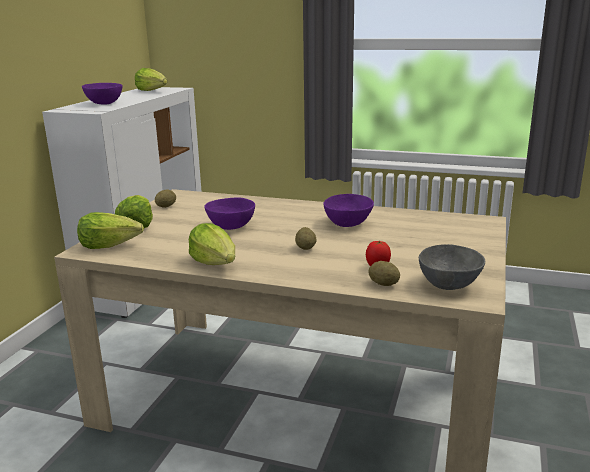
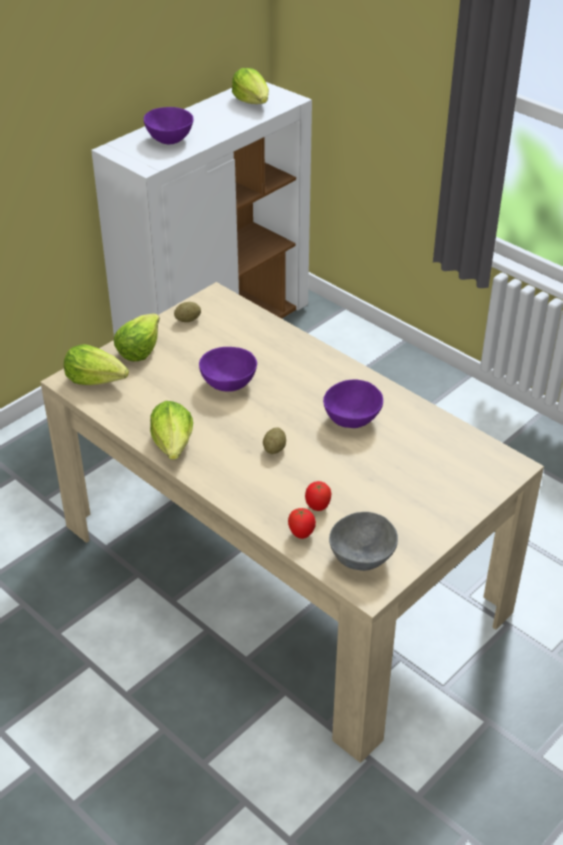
camera: 25 degrees right, 20 degrees up
(383, 284) = (301, 534): potato -> tomato

